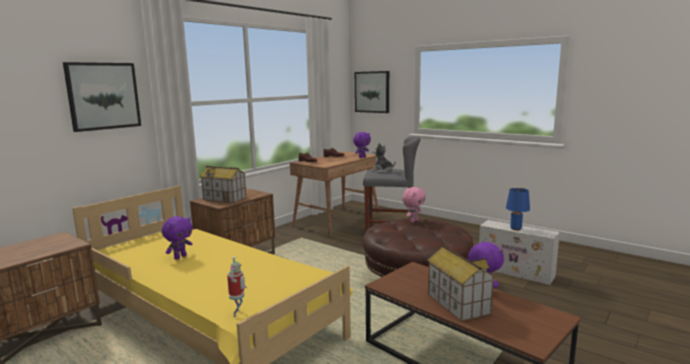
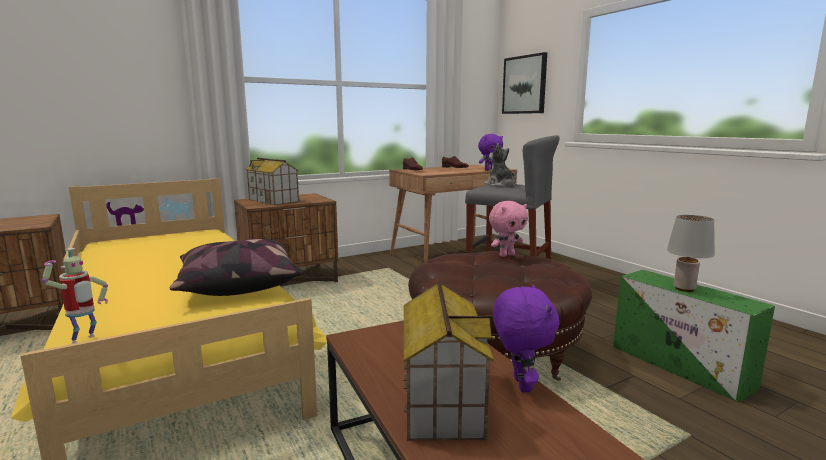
camera: 20 degrees right, 0 degrees up
(103, 96) = (128, 58): picture -> none
(180, 257) = (152, 259): purple plush toy -> none
(275, 265) = (238, 285): none -> pillow
(516, 228) = (684, 289): blue table lamp -> grey table lamp
(516, 272) = (682, 367): white storage box -> green storage box

